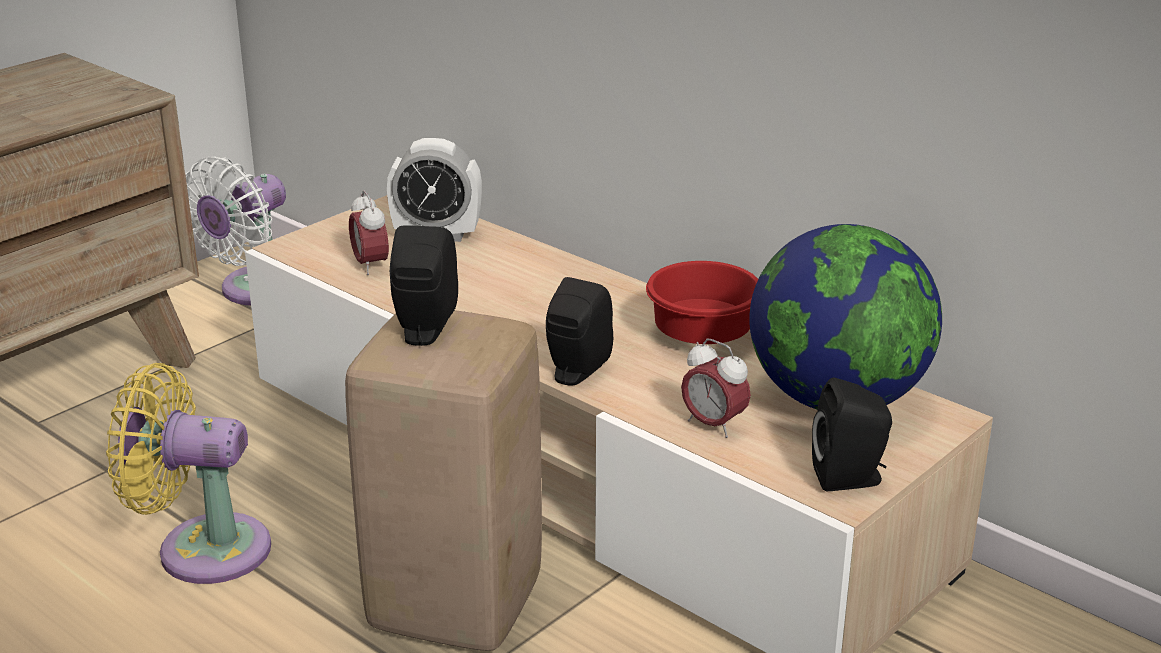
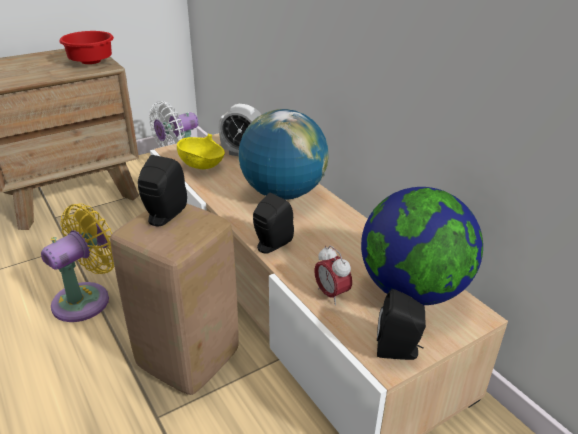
camera: 15 degrees right, 5 degrees up
(203, 548) = (86, 299): yellow fan -> yellow fan turned 105 degrees clockwise
(370, 265) = (202, 166): alarm clock -> yellow bowl
(550, 291) = (283, 194): none -> globe
(705, 334) = (353, 233): red bowl -> red bowl (93, 62)

